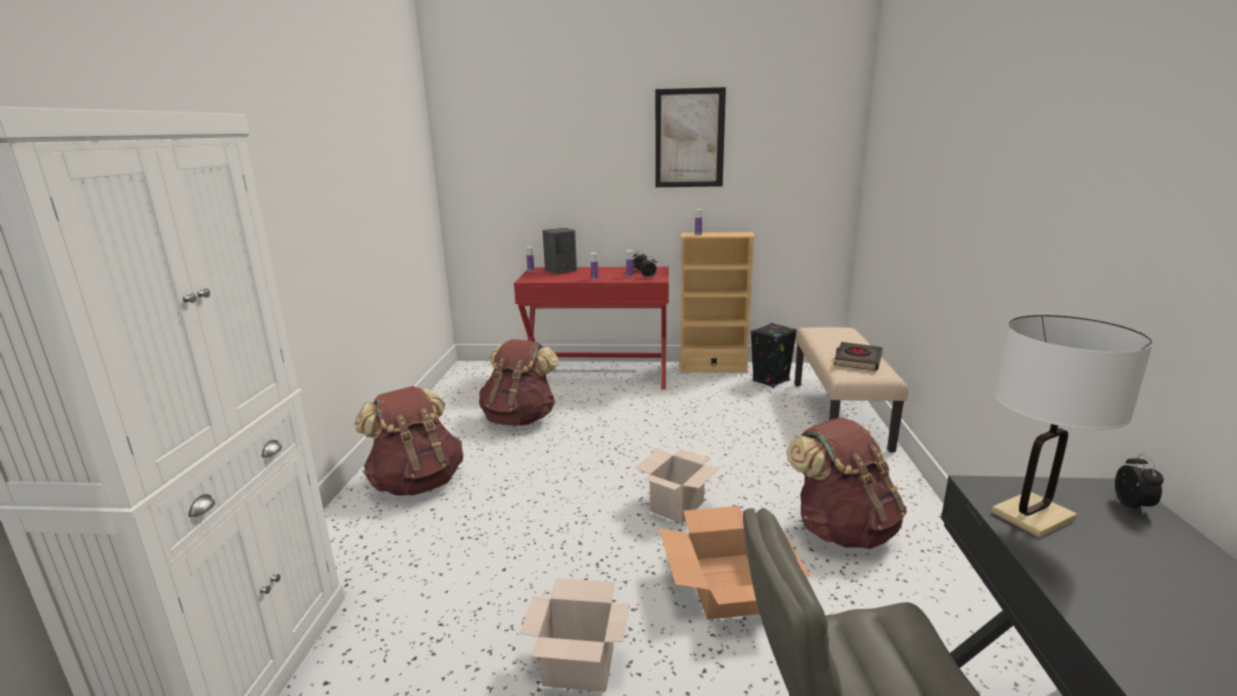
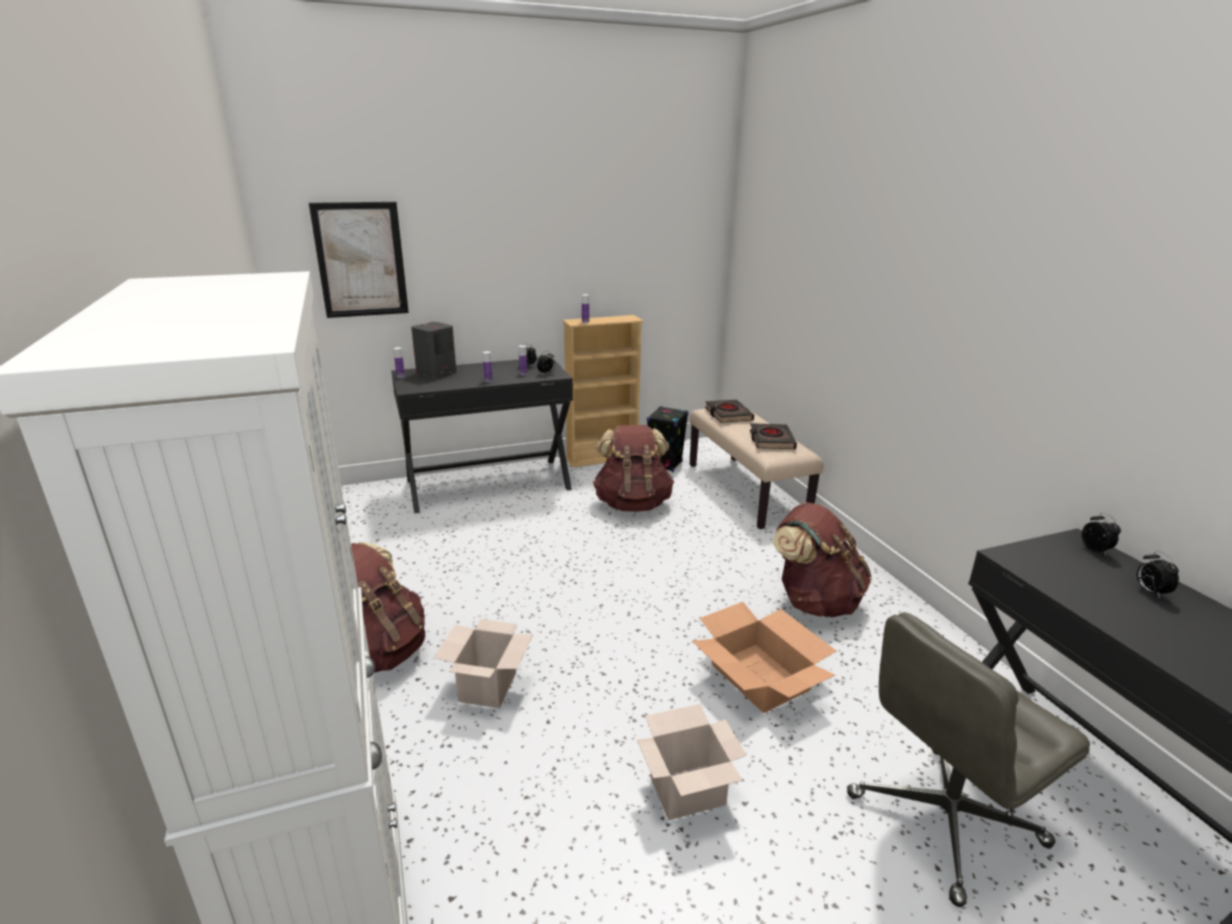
camera: 25 degrees left, 5 degrees up
(520, 419) = (438, 551): brown backpack -> brown backpack (632, 504)
(598, 375) = (488, 484): red desk -> black desk
(677, 505) = (666, 612): cardboard box -> cardboard box (487, 686)
(689, 138) = (567, 217): picture -> picture (361, 260)
(829, 334) = (728, 414): none -> black book
(1033, 516) = (1052, 572): white table lamp -> none
(1176, 568) = (1150, 592): none -> alarm clock

